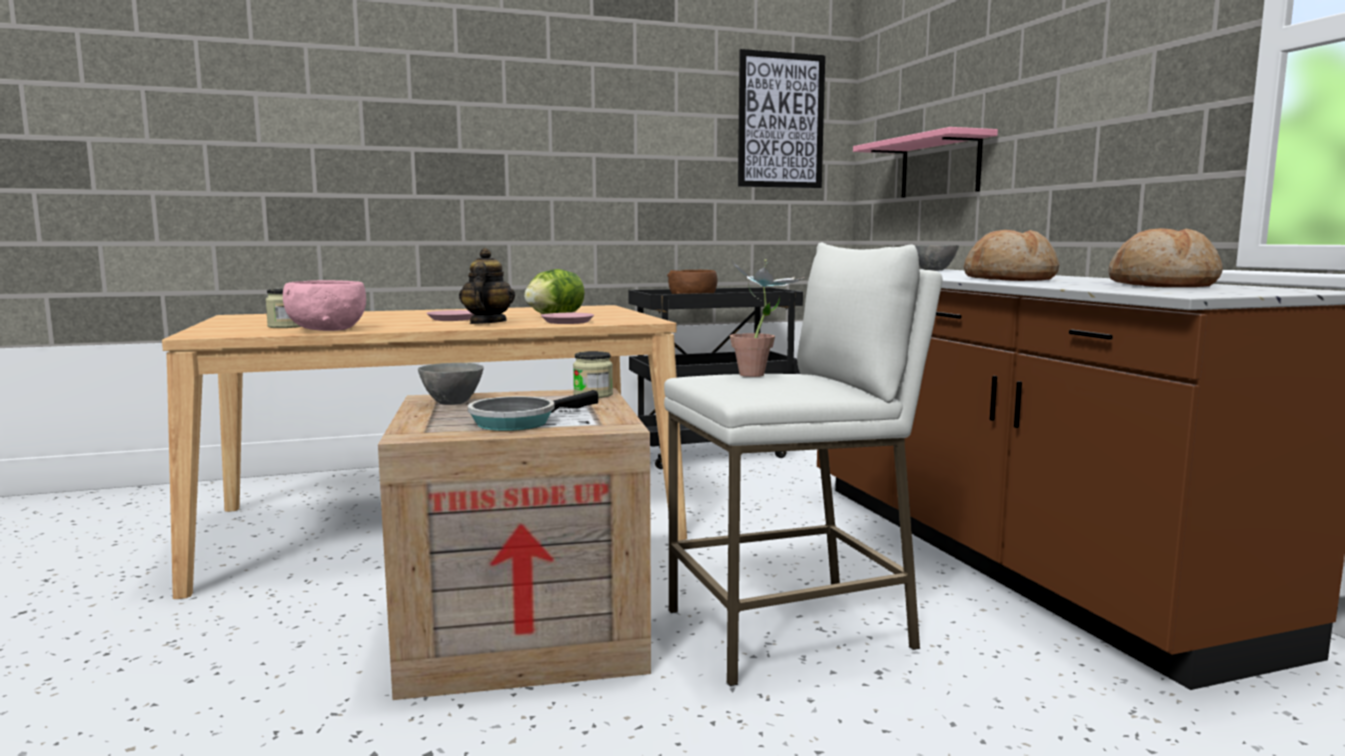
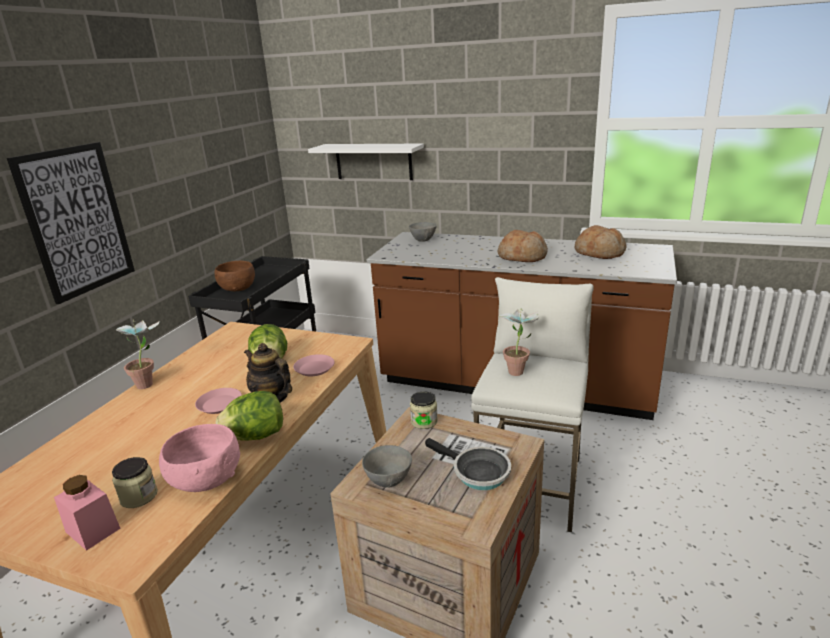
camera: 50 degrees left, 15 degrees up
(233, 327) = (93, 530): none -> pink jar
(412, 328) = (256, 436): none -> lettuce
(462, 309) = (149, 382): none -> potted plant
(519, 421) = (477, 472): frying pan -> frying pan turned 45 degrees counterclockwise
(780, 121) = (238, 129): picture -> picture (76, 221)
(940, 167) = (373, 161): pink shelf -> white shelf

